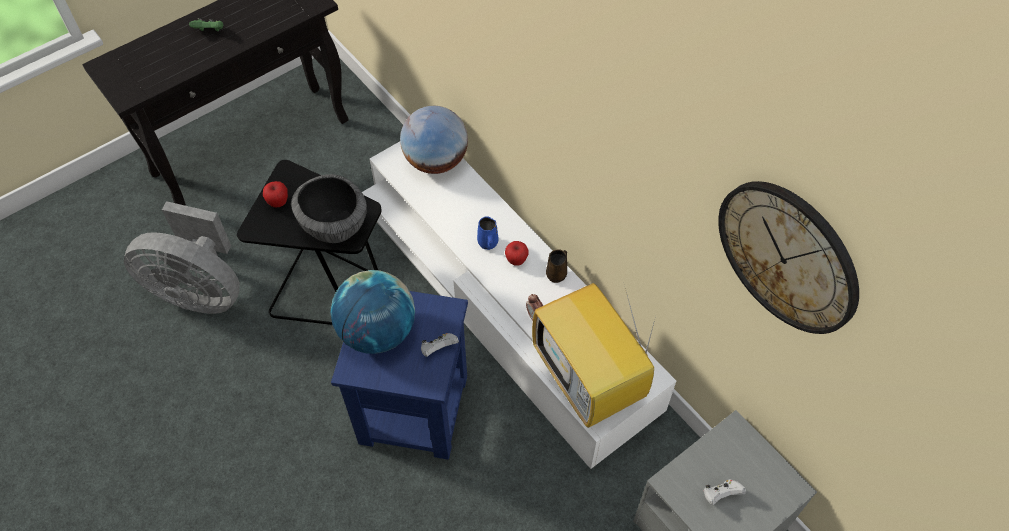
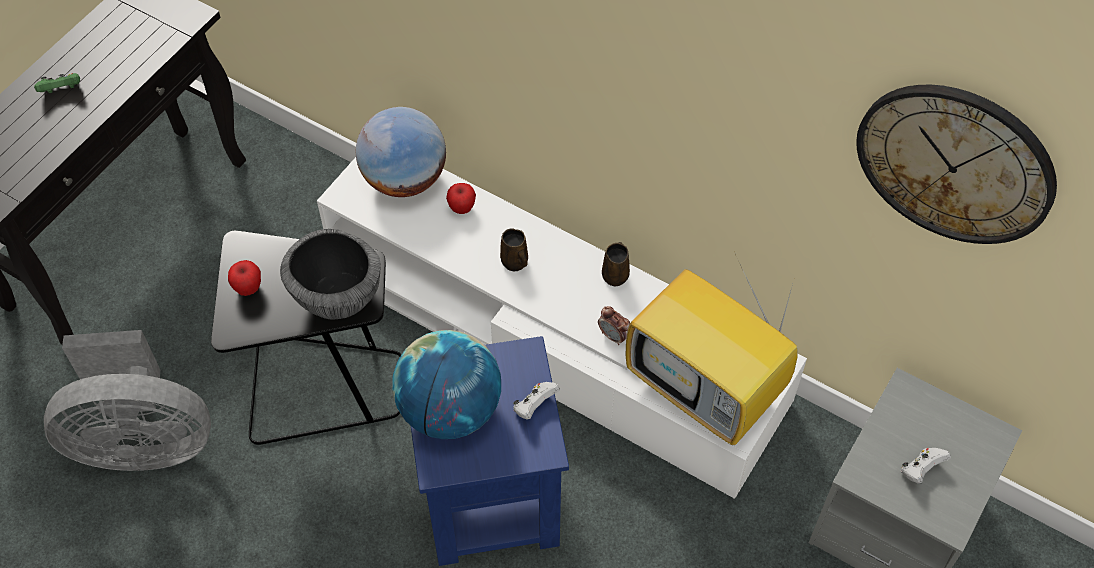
camera: 20 degrees left, 0 degrees up
(488, 243) = (515, 263): blue mug -> brown mug
(516, 260) = (559, 273): apple -> apple (462, 208)

